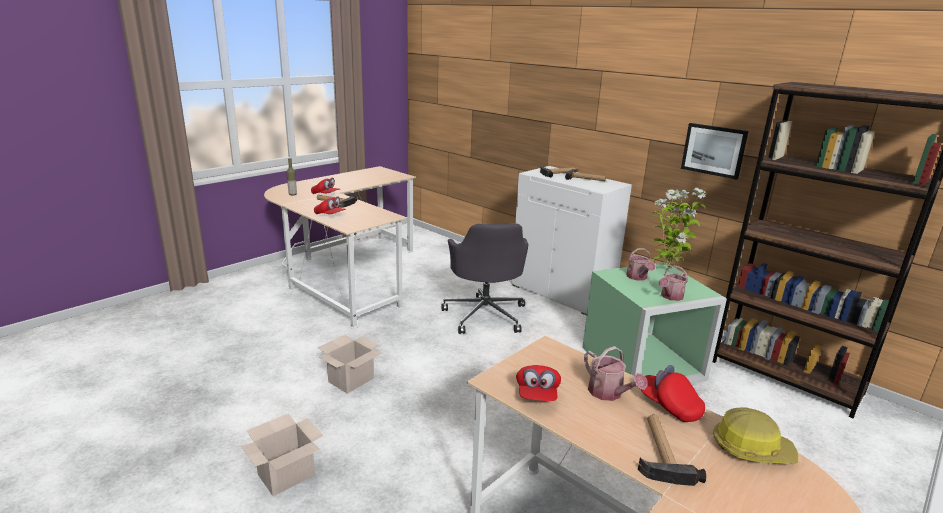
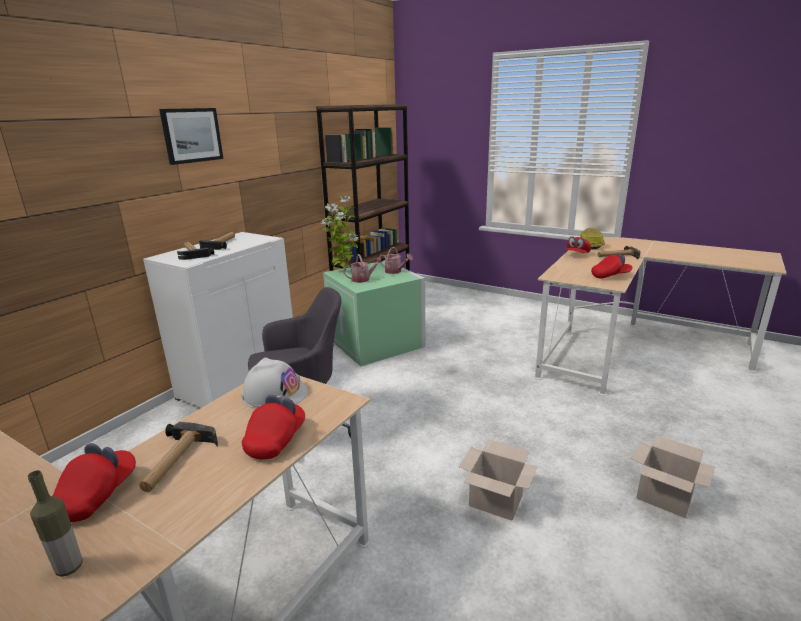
camera: 100 degrees left, 0 degrees up
(373, 216) = (274, 393): none -> white hard hat
(609, 393) = (584, 264): watering can -> none
(713, 150) = (287, 173): picture -> picture (192, 135)

